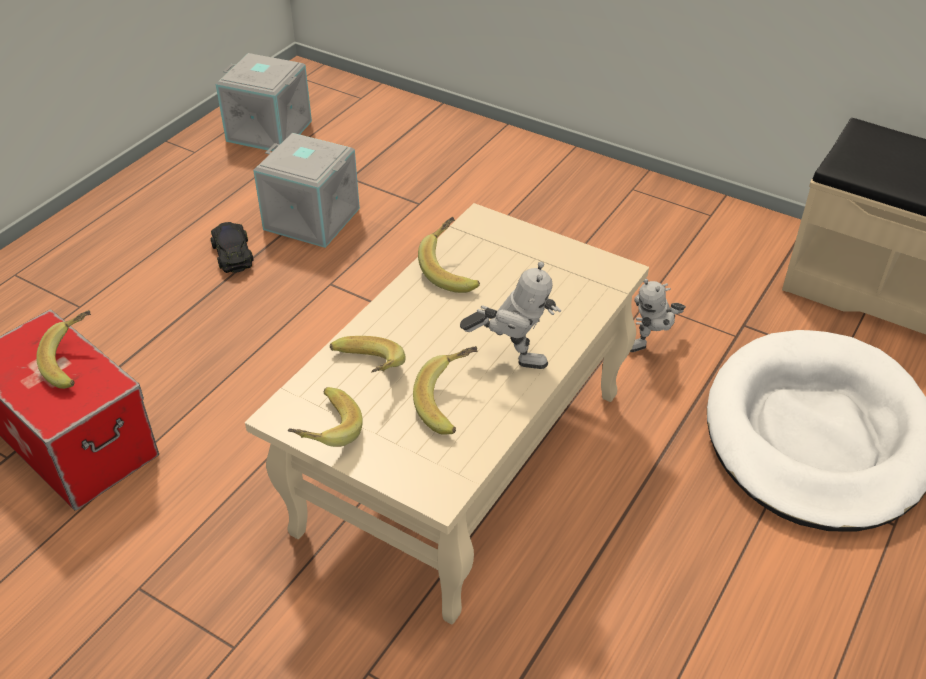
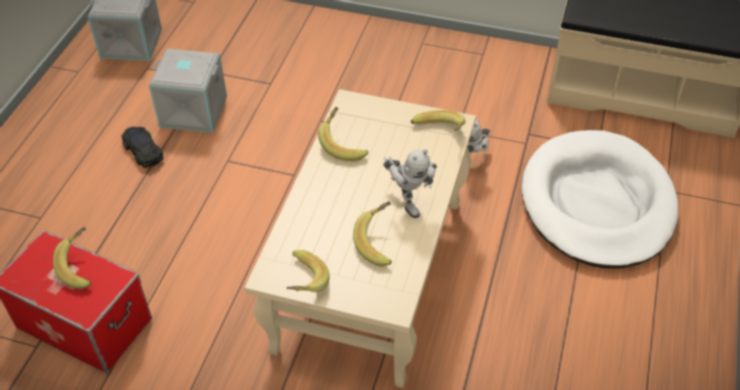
camera: 15 degrees left, 5 degrees up
(366, 372) = (313, 233): banana -> banana (438, 133)
(511, 356) = (407, 200): toy robot -> toy robot turned 60 degrees clockwise

